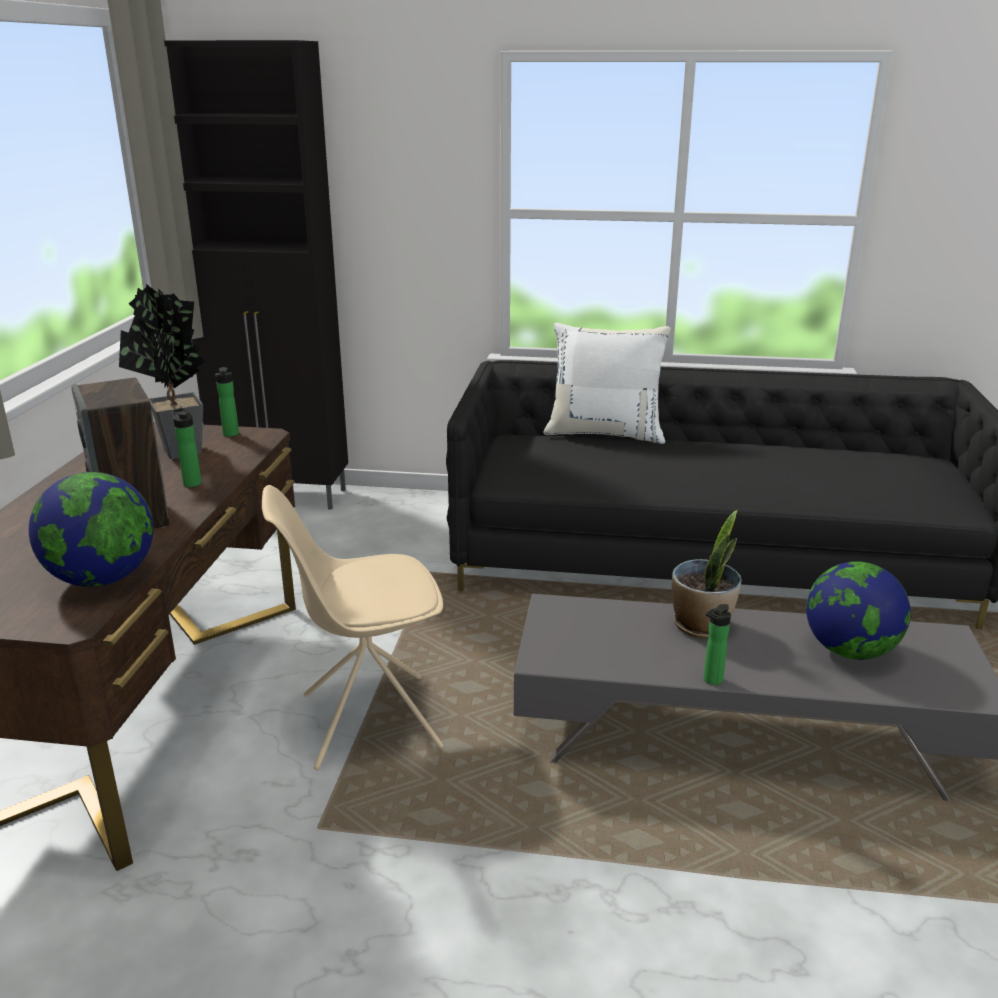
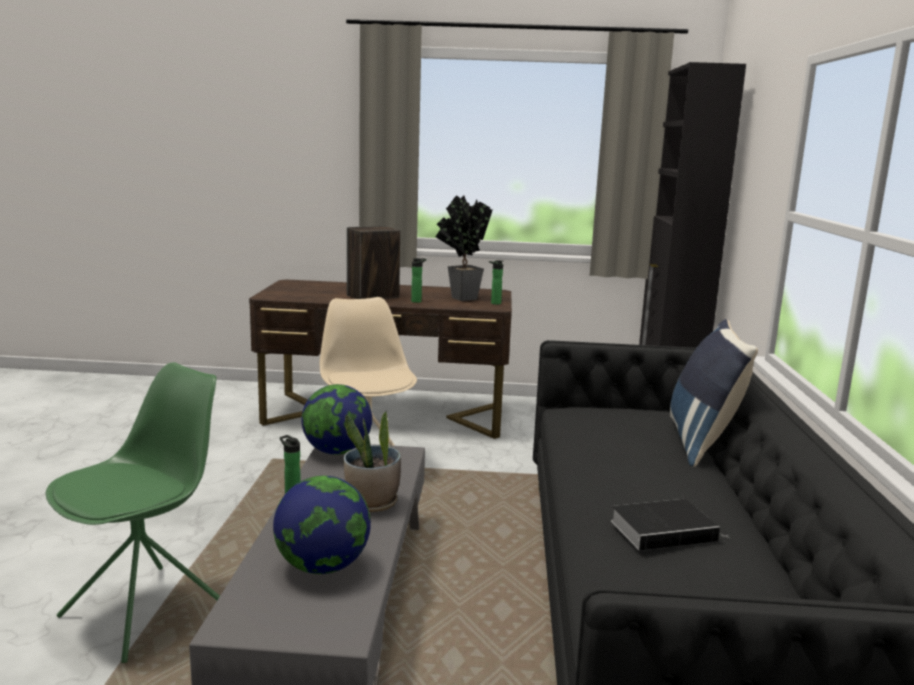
camera: 85 degrees right, 10 degrees down
(102, 579) = (305, 297): globe -> globe (337, 451)
(605, 433) = (703, 443): white pillow -> blue pillow
(796, 466) = (665, 530): none -> book
(803, 895) = (147, 610): none -> green chair

